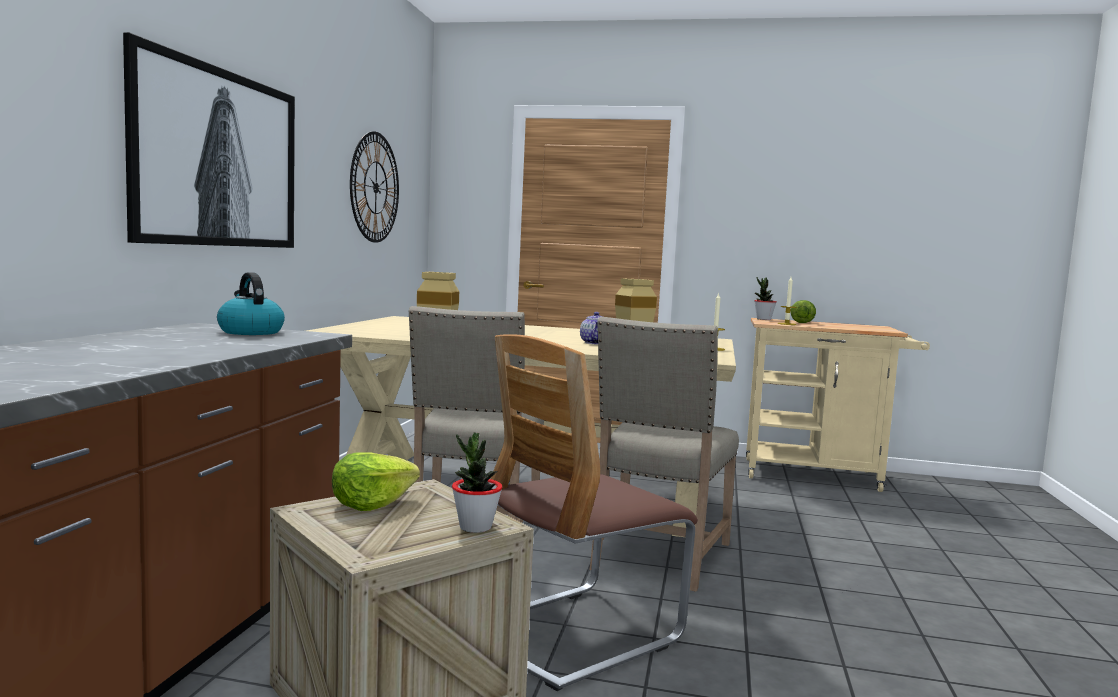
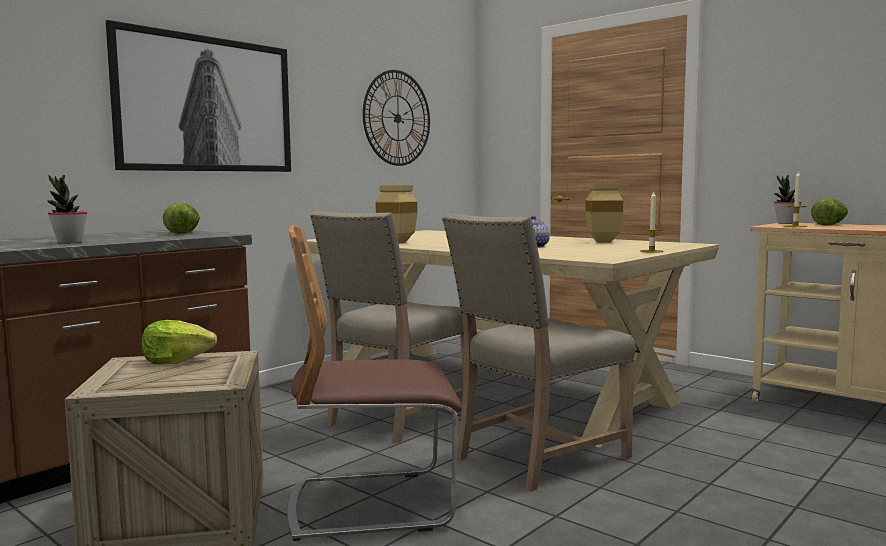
camera: 30 degrees right, 0 degrees up
(250, 332) = (183, 233): kettle -> lettuce
(475, 527) = (206, 382): potted plant -> potted plant (69, 242)

